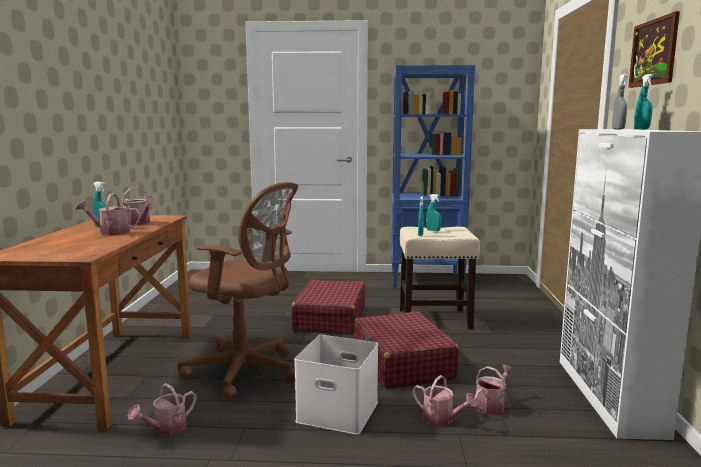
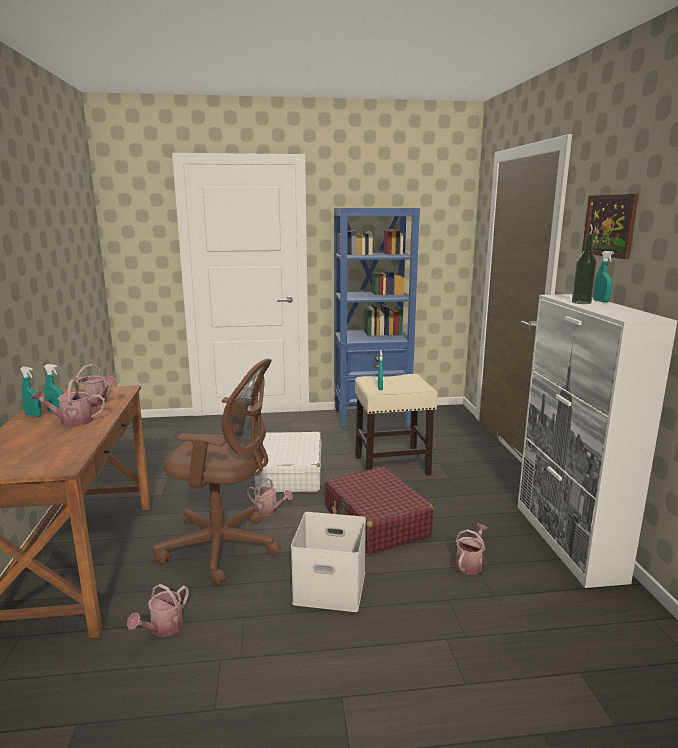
camera: 10 degrees left, 5 degrees up
(330, 319) = (290, 474): red suitcase -> white suitcase
(433, 230) = (389, 381): turquoise spray bottle -> turquoise spray bottle (33, 415)
(442, 419) = (429, 585): watering can -> watering can (269, 511)
(618, 129) = (581, 302): grey spray bottle -> bottle

